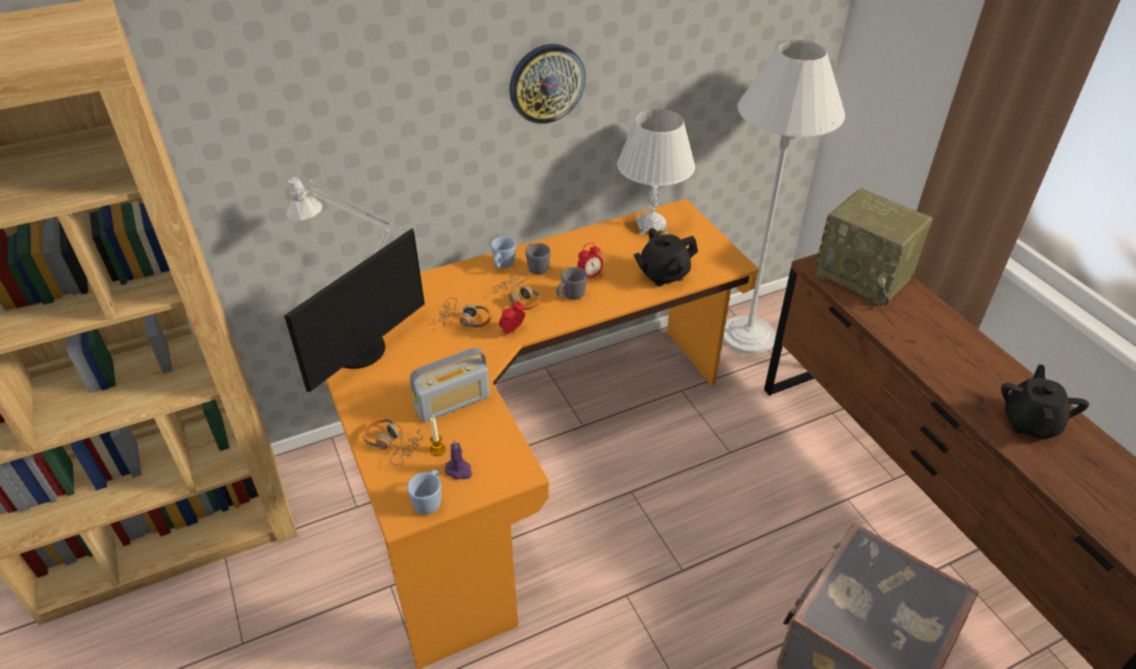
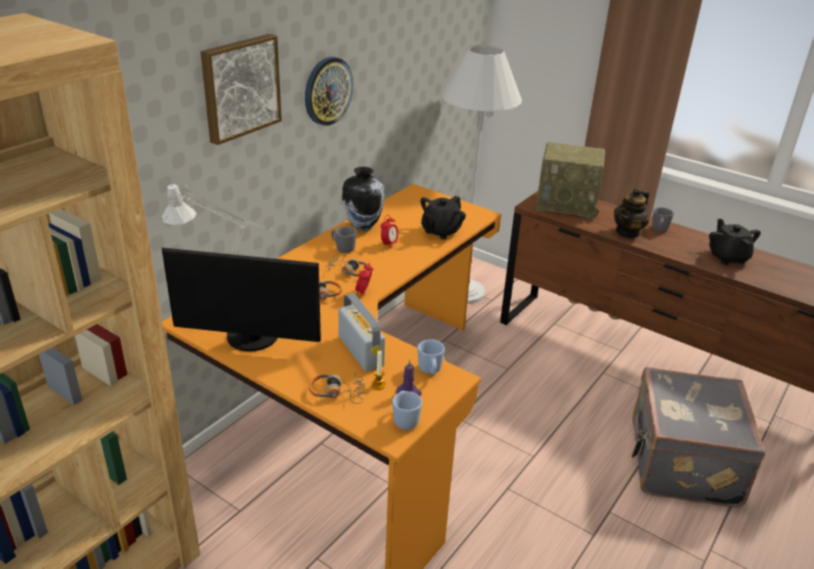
camera: 30 degrees left, 10 degrees down
(363, 352) = (251, 339): monitor -> monitor turned 90 degrees clockwise
(409, 75) = (240, 87): none -> picture
(452, 402) = (360, 351): radio -> radio turned 60 degrees counterclockwise
(502, 266) = (314, 254): blue mug -> blue mug (430, 371)
(570, 296) = (386, 260): grey mug -> grey mug (659, 230)
(581, 244) = (363, 226): none -> vase
(651, 226) = (404, 204): white table lamp -> none
(914, 341) = (628, 232): none -> teapot

